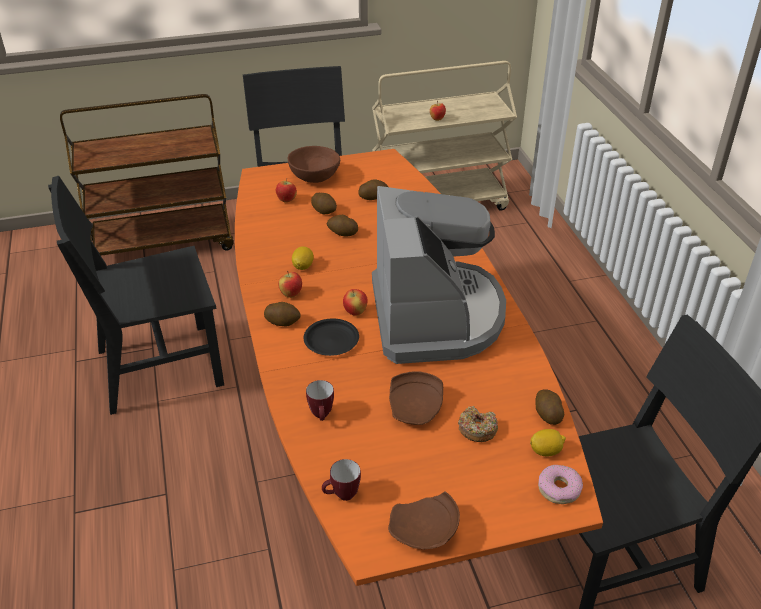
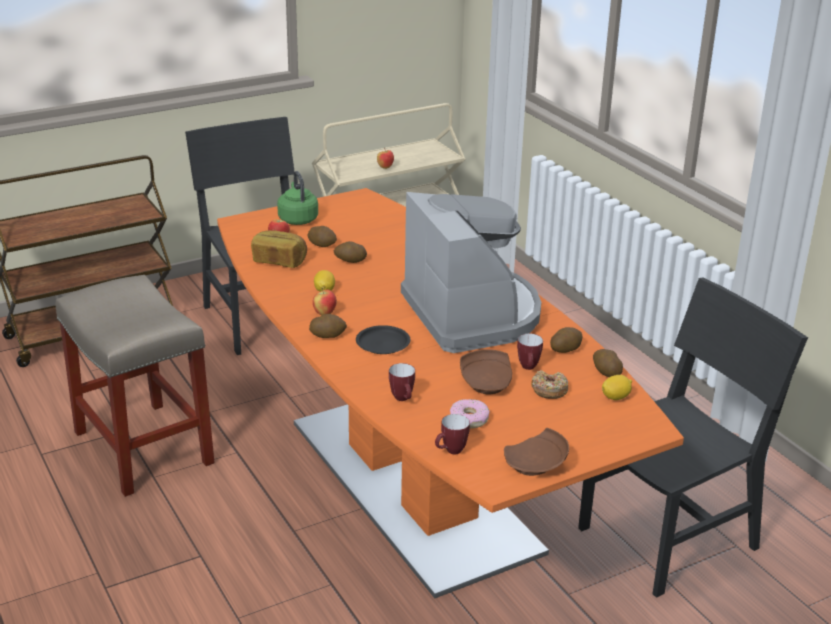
camera: 15 degrees left, 10 degrees down
(159, 367) = (141, 447): black chair -> beige stool
(276, 225) = (279, 261): none -> bread
(314, 177) = (297, 219): brown bowl -> green kettle
(355, 312) = (395, 320): apple -> none
(373, 197) = (366, 229): potato -> potato (565, 349)
(466, 396) = (529, 368): none -> mug
(559, 488) = (638, 420): donut -> donut (469, 419)

